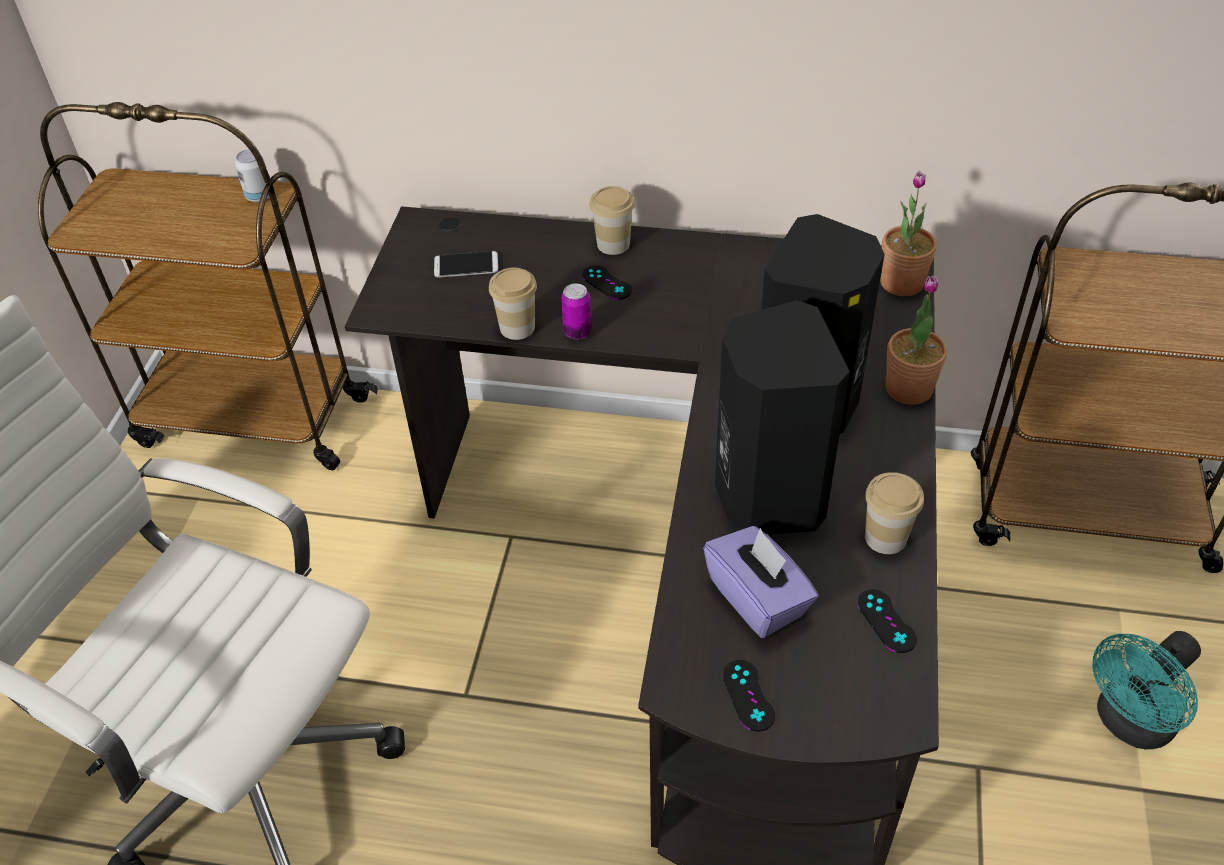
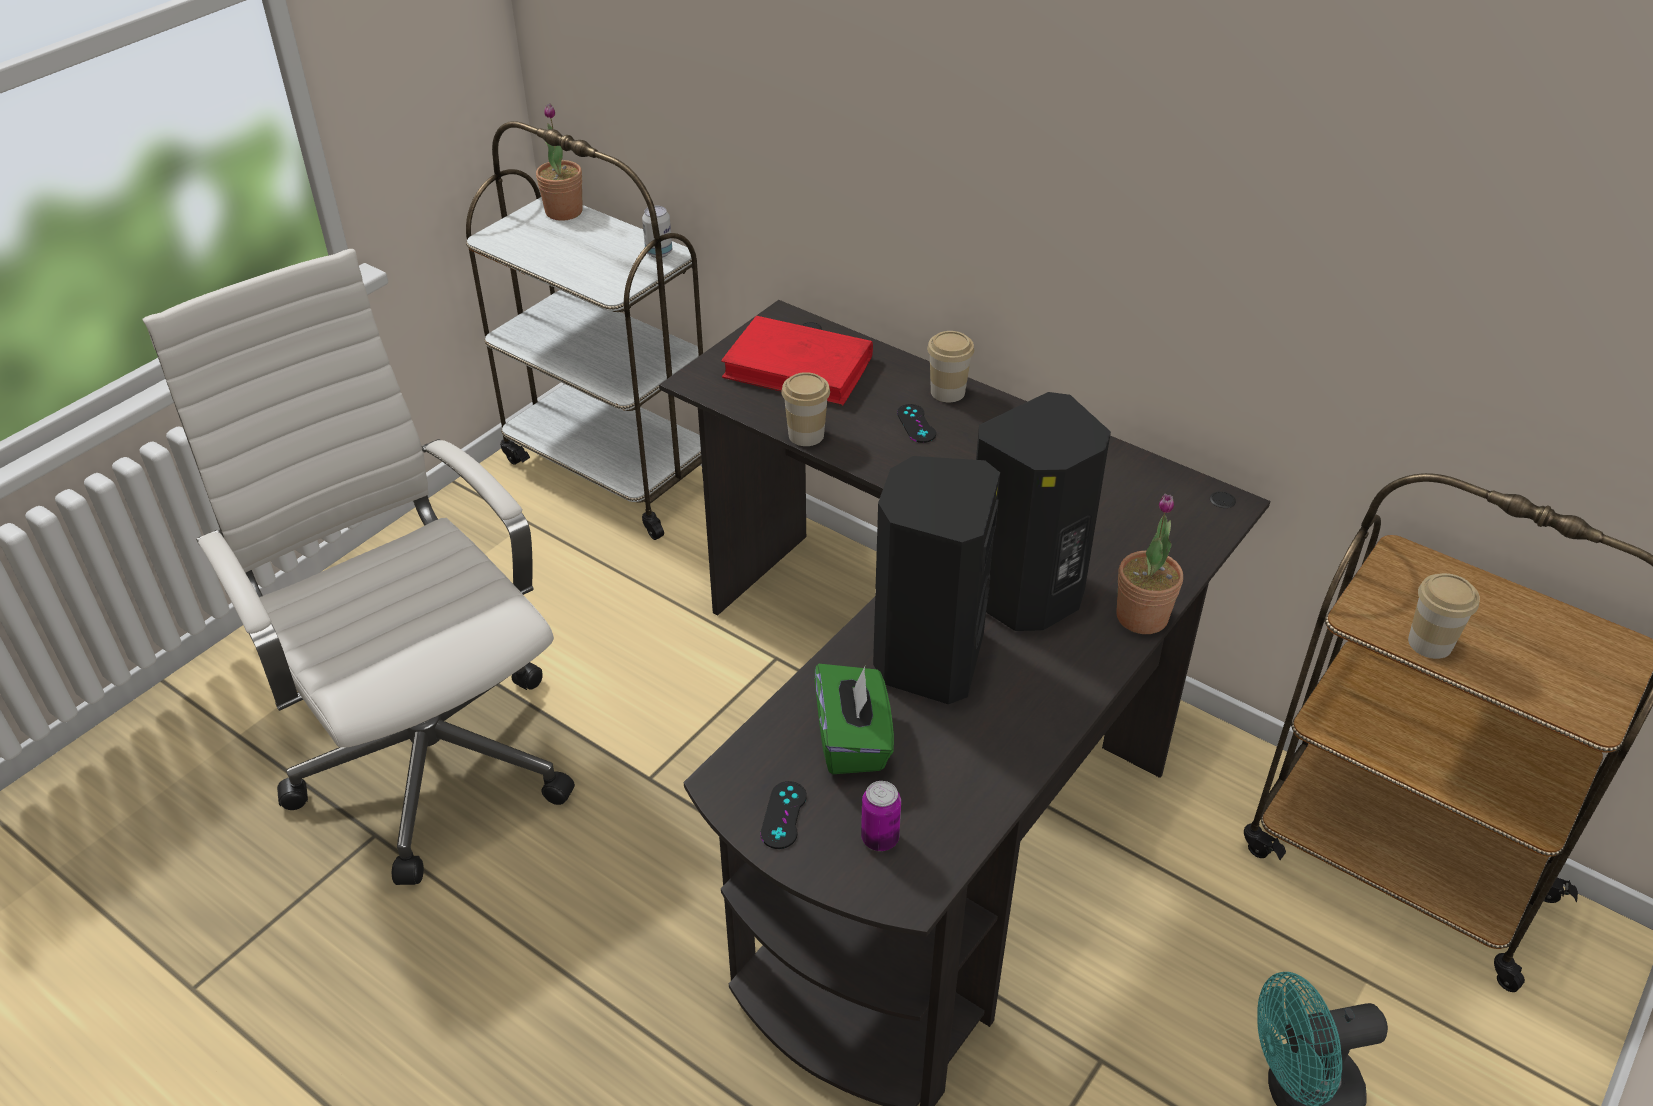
camera: 25 degrees right, 5 degrees down
(251, 420) = (611, 472): brown cart -> white cart
(466, 265) = (799, 367): phone -> red book
(577, 332) = (857, 457): can -> can (880, 839)
(758, 598) = (853, 740): purple tissue box -> green tissue box
(885, 537) = (1014, 737): cup -> cup (1430, 643)
(886, 621) = (959, 808): black game controller -> none
(901, 283) = (1210, 519): potted plant -> potted plant (564, 211)

